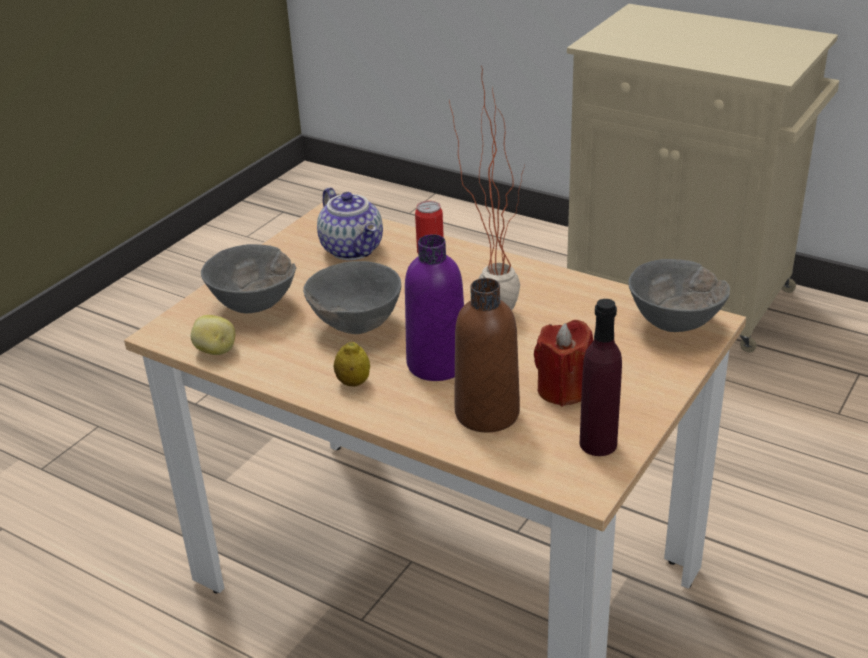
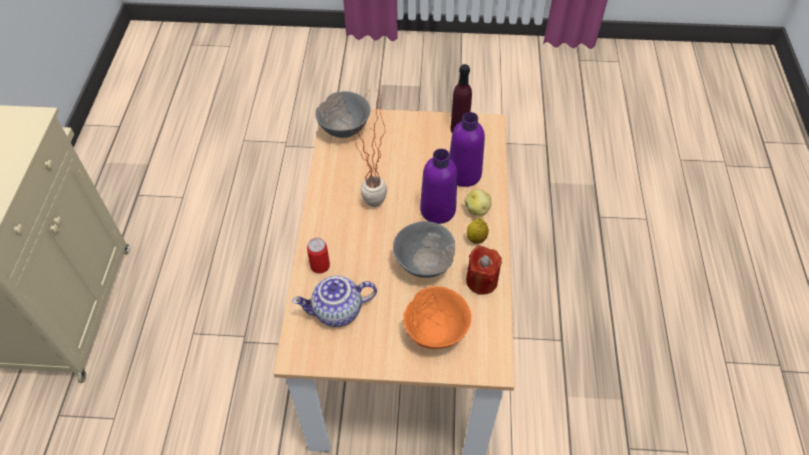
camera: 120 degrees left, 20 degrees up
(215, 351) = (492, 323): potato -> potato (477, 209)
(255, 306) = (435, 331): grey bowl -> orange bowl
(354, 249) = (337, 312): teapot -> teapot turned 135 degrees counterclockwise
(487, 413) = (464, 174): brown bottle -> purple bottle
(563, 390) = (427, 153): red candle -> red candle (481, 281)

